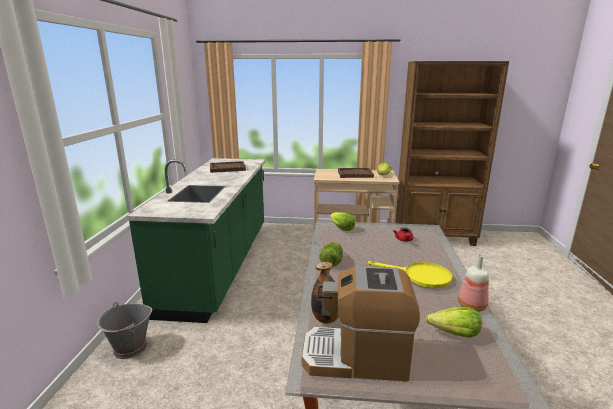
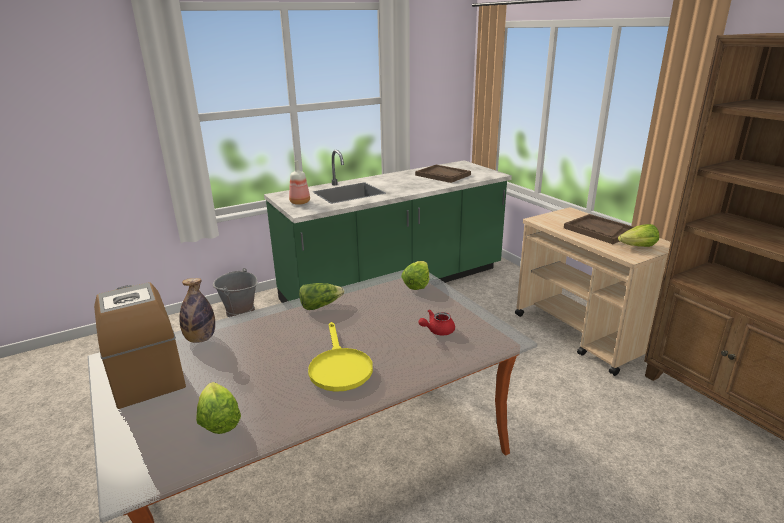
camera: 55 degrees right, 5 degrees up
(472, 306) = (292, 422): bottle -> bottle (299, 202)

